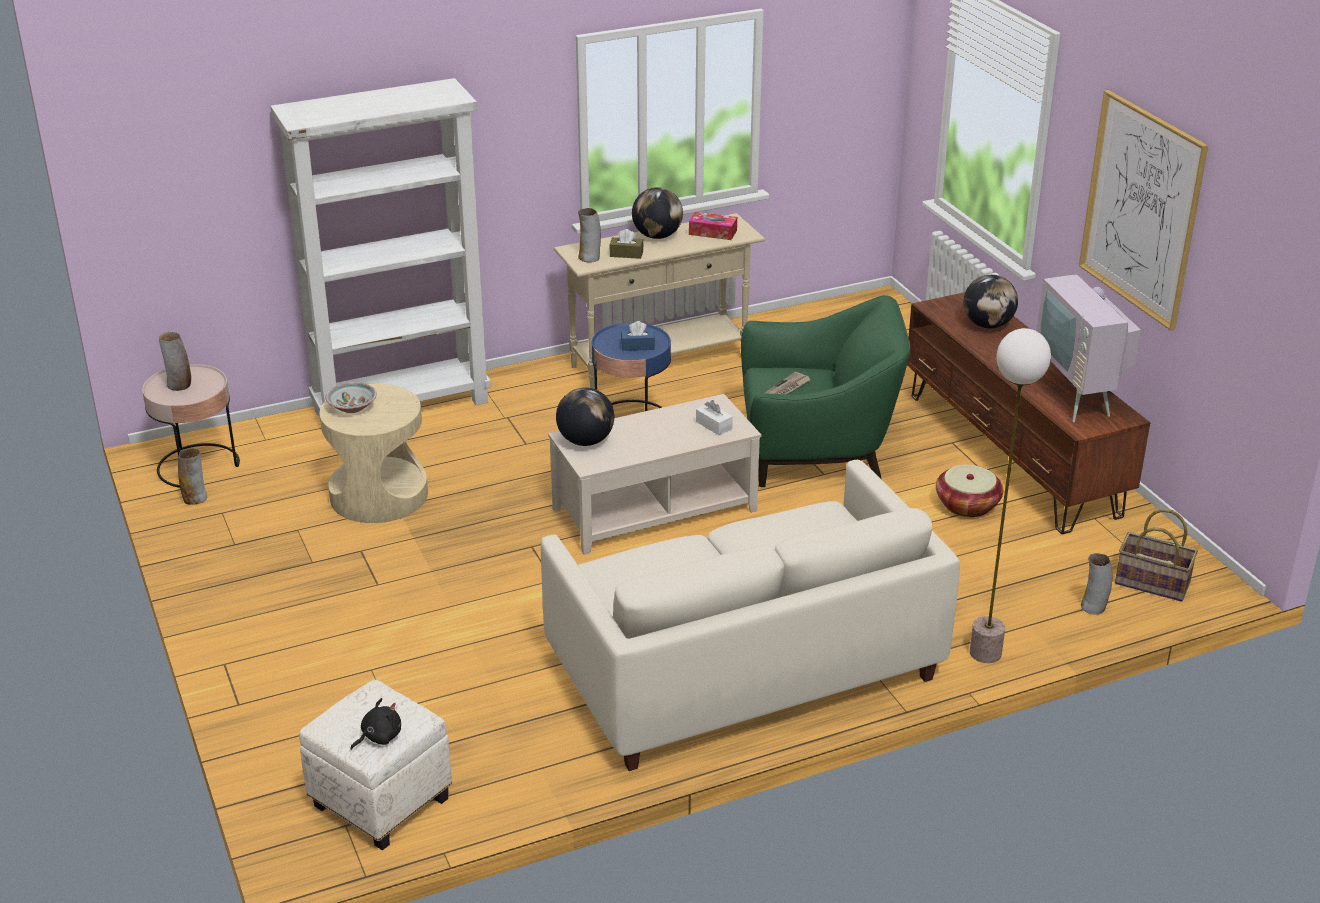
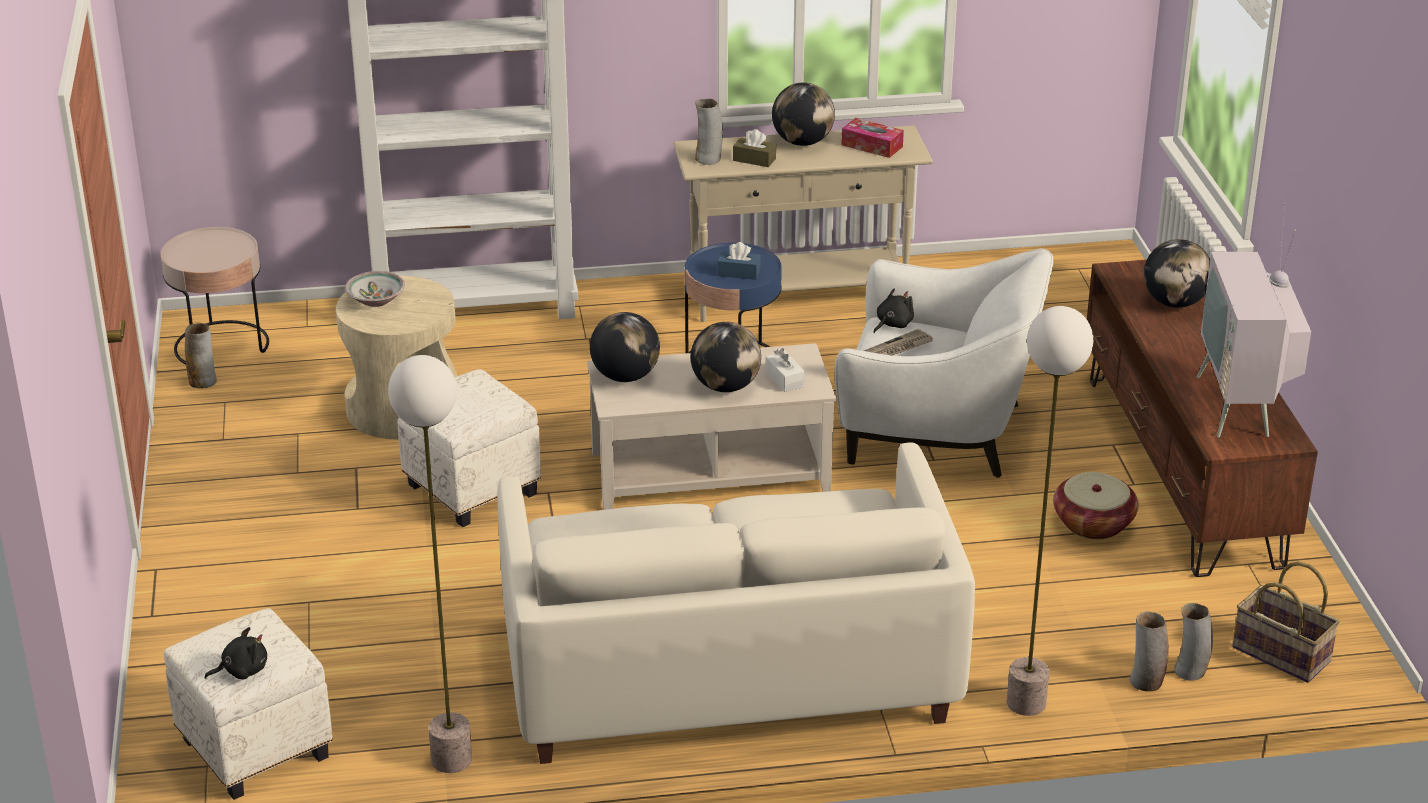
camera: 15 degrees right, 0 degrees up
(179, 385) = (203, 250): vase -> vase (1146, 682)
(465, 553) = (470, 489): none -> white ottoman
(553, 781) = (451, 760): none -> floor lamp
(670, 438) = (726, 386): none -> globe
(771, 371) = (892, 324): none -> black plush toy
(816, 452) = (937, 432): green armchair -> white armchair
(1141, 209) = (1344, 178): picture -> none

